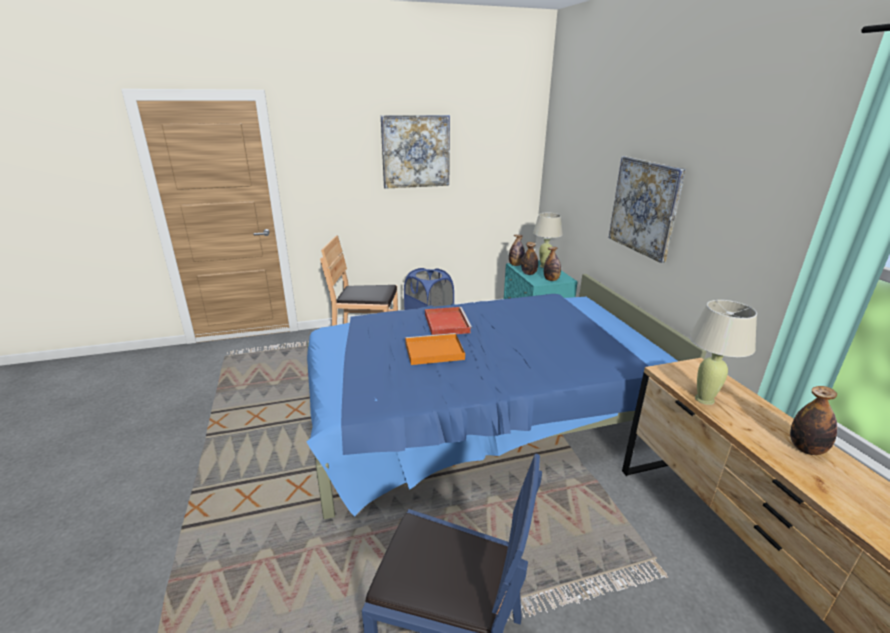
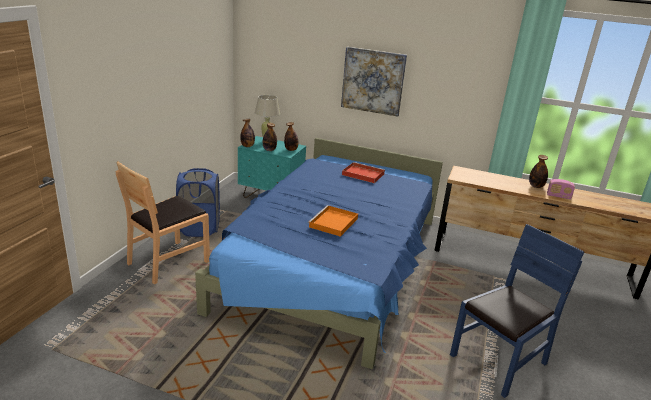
camera: 55 degrees left, 0 degrees up
(416, 151) = (161, 57): picture -> none
(446, 323) = (300, 203): red tray -> red tray (362, 174)
(704, 399) = (487, 183): beige table lamp -> none
(824, 487) = (558, 196): none -> radio

